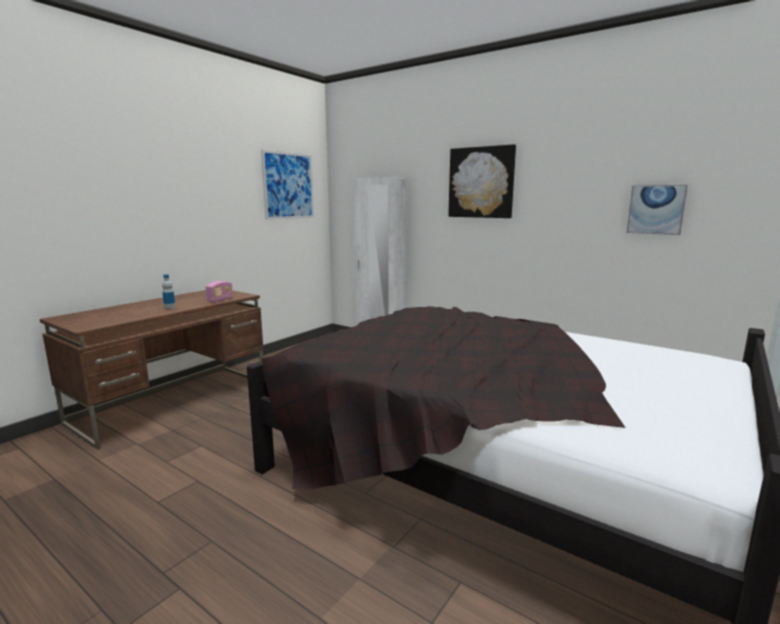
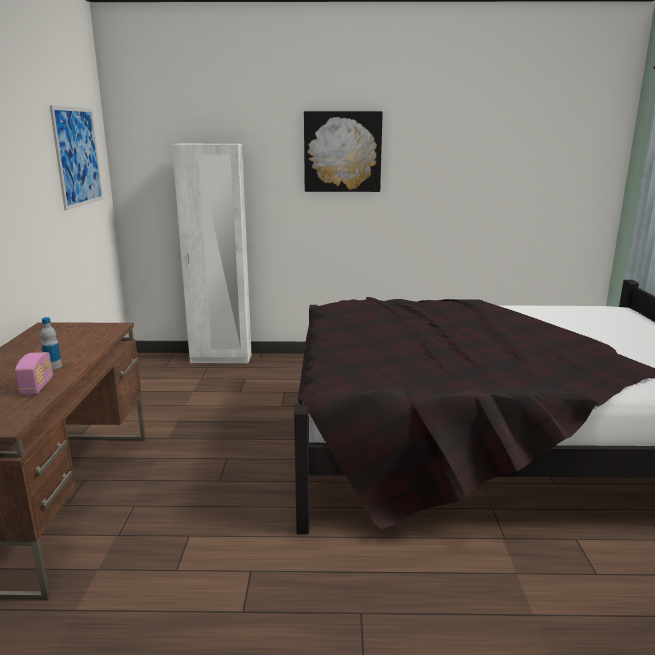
camera: 35 degrees left, 5 degrees up
(220, 300) = (98, 340): radio -> radio (37, 387)
(656, 209) = (516, 180): picture -> none

